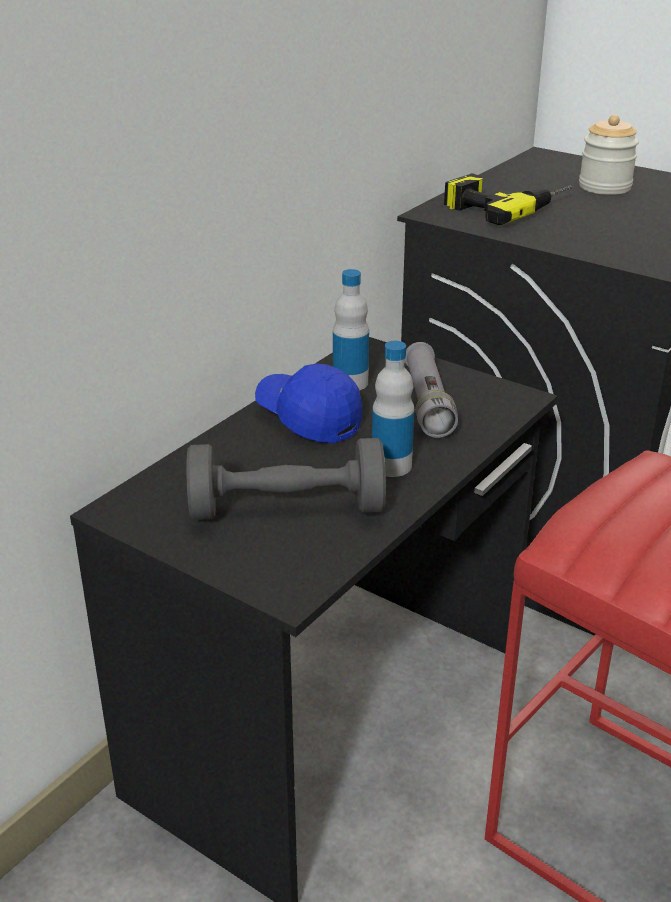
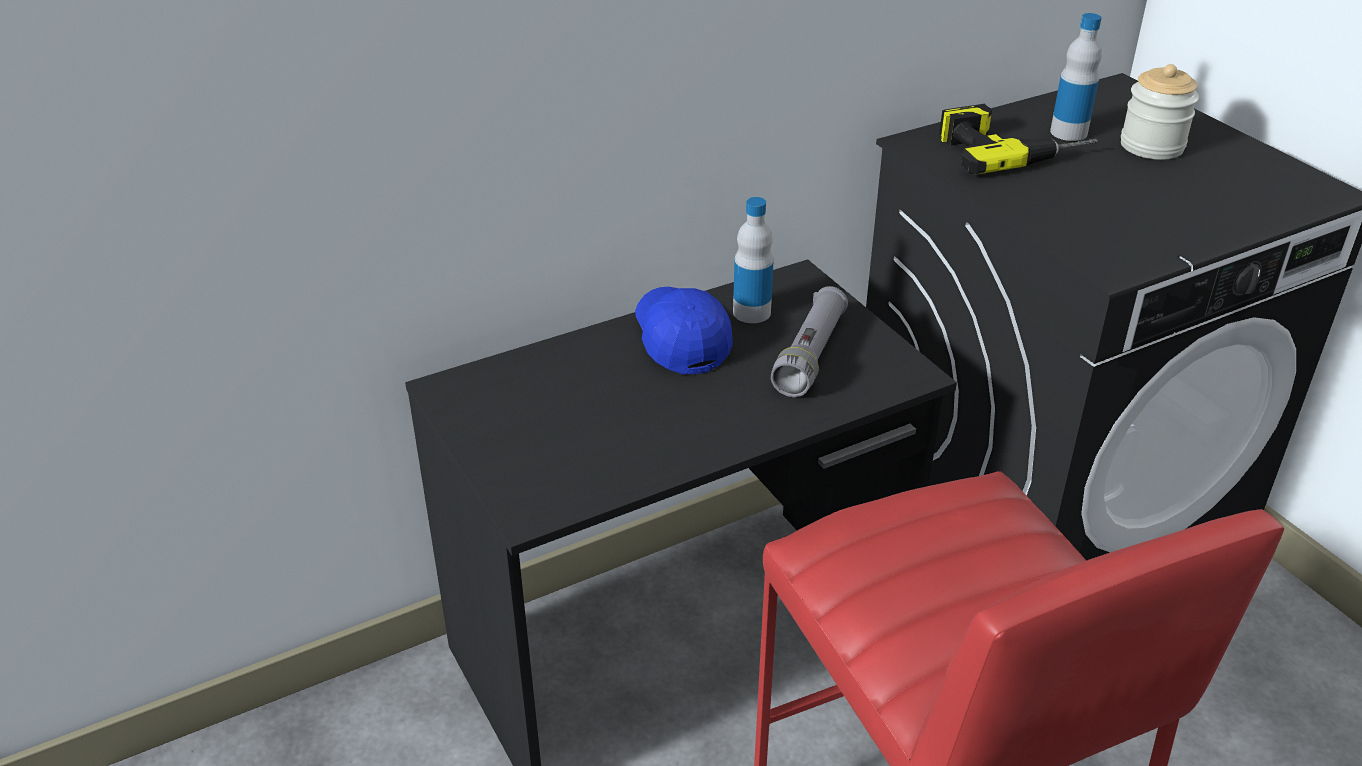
camera: 25 degrees right, 5 degrees up
(287, 509) = (589, 431): grey dumbbell -> none
(391, 465) = (720, 414): bottle -> bottle (1068, 132)

